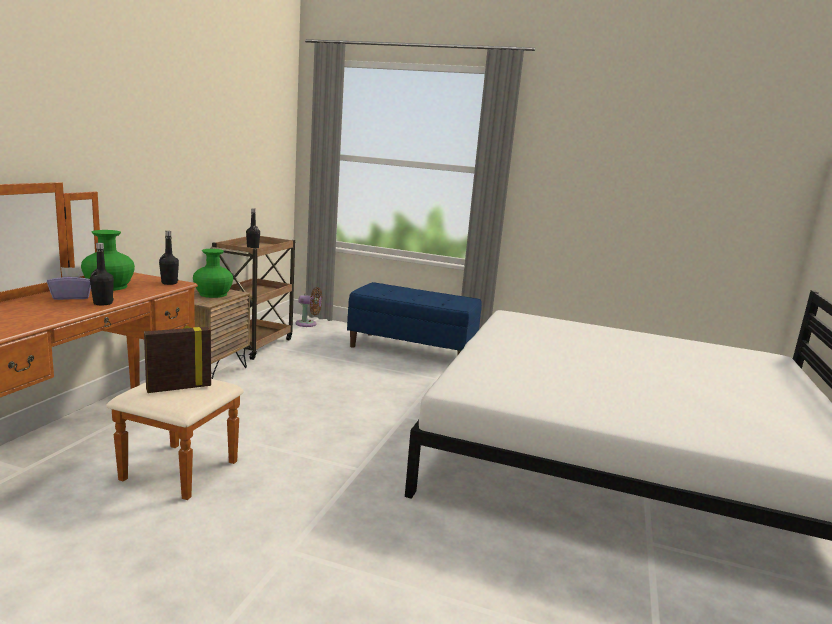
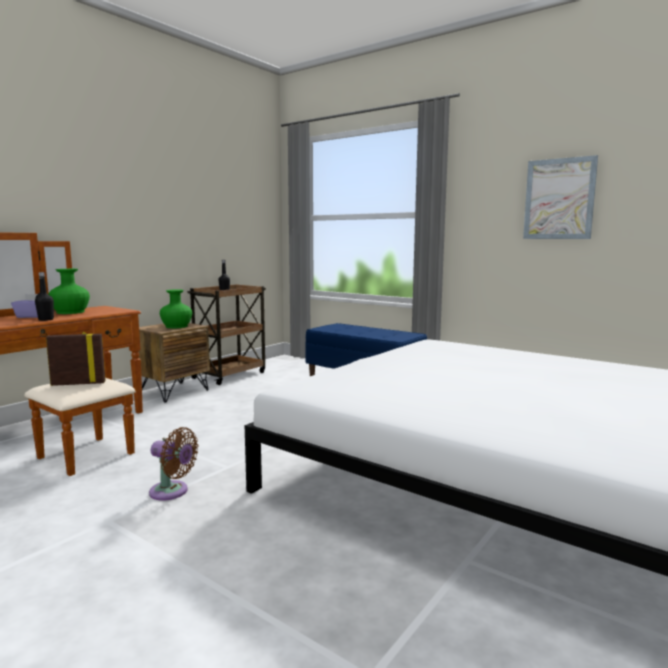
camera: 20 degrees right, 5 degrees down
(169, 283) = (118, 310): black bottle -> none
(308, 324) = (290, 362): brown fan -> brown fan (172, 492)
(625, 173) = (559, 199): none -> picture

